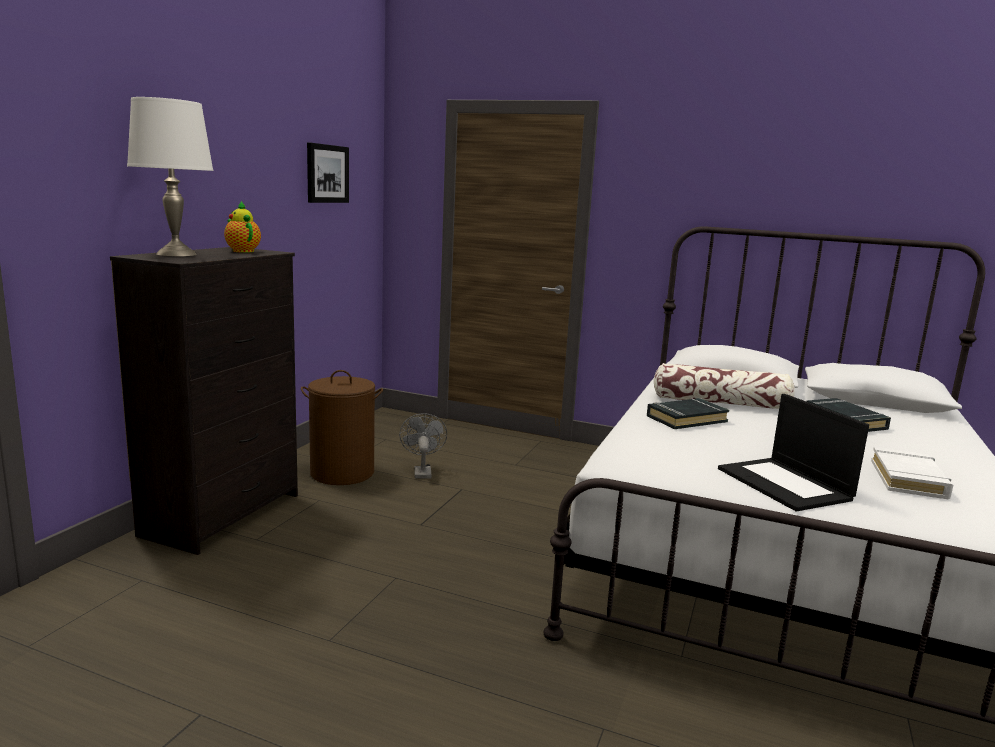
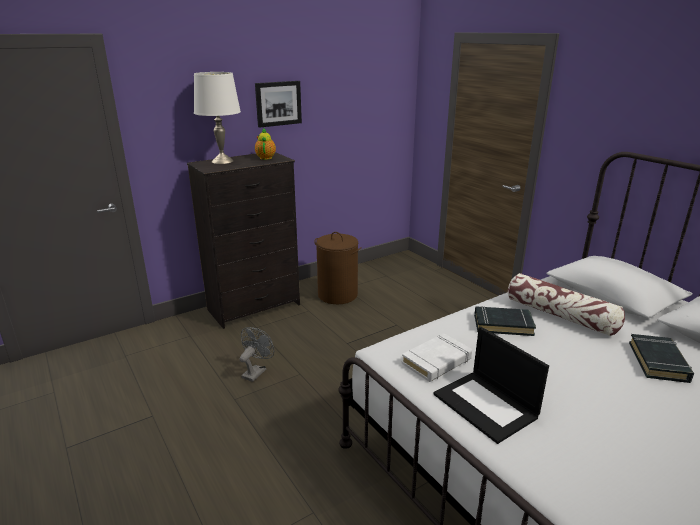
camera: 35 degrees right, 10 degrees up
(327, 174) = (358, 95): picture -> picture (278, 103)
(422, 471) = (384, 305): grey fan -> grey fan (256, 371)
(785, 484) = (486, 406): laptop -> laptop turned 45 degrees counterclockwise
(908, 479) = (612, 437): white book -> white book (437, 361)

